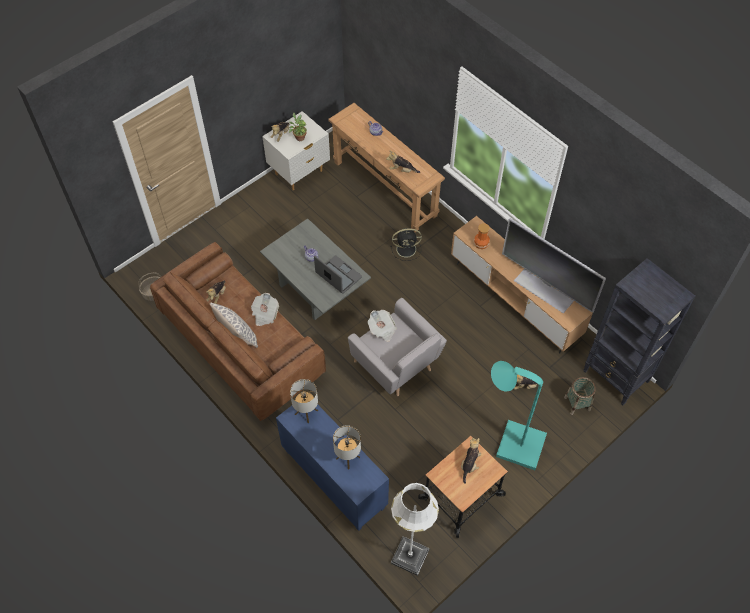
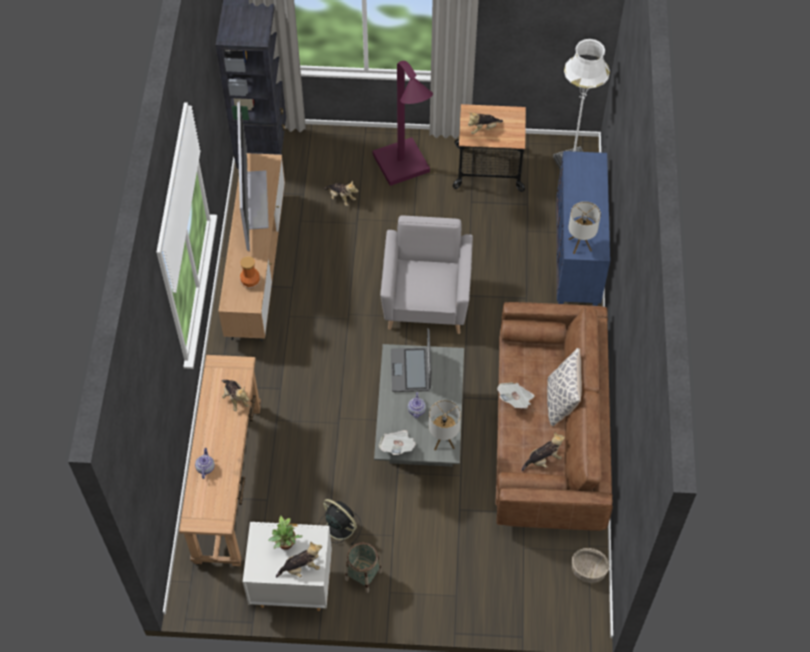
camera: 135 degrees left, 0 degrees up
(347, 458) = (580, 187): table lamp -> table lamp (443, 440)
(382, 329) = (423, 297): newspaper -> newspaper (397, 446)
(407, 249) = (288, 395): black fan -> black fan (339, 525)
(513, 443) = (404, 169): turquoise floor lamp -> purple floor lamp
(577, 404) = (319, 154): basket -> basket (363, 575)

